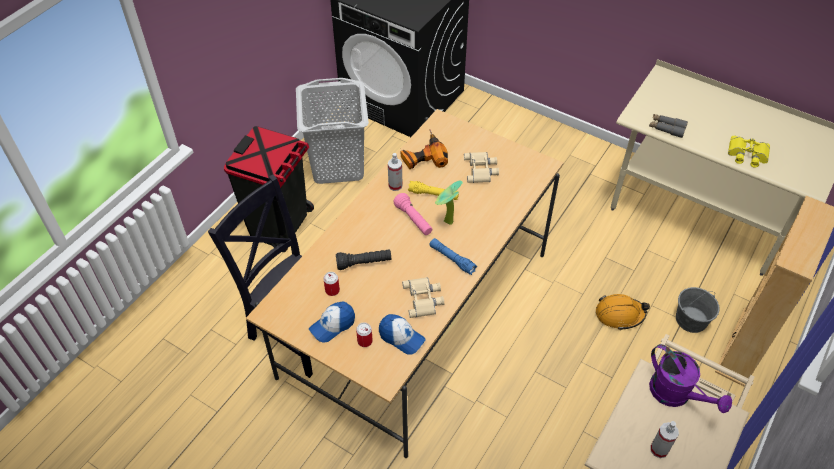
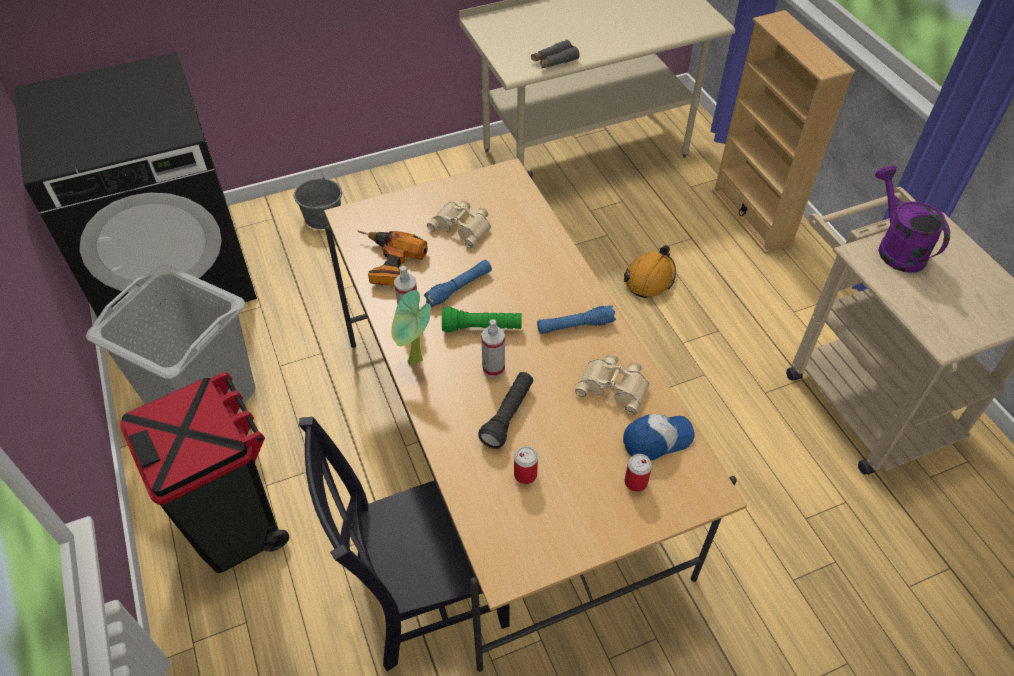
camera: 55 degrees left, 0 degrees up
(332, 325) = (584, 505): cap -> none
(413, 220) = (482, 328): pink flashlight -> green flashlight
(433, 194) = (459, 288): yellow flashlight -> blue flashlight
(446, 222) = (514, 300): potted plant -> potted plant (415, 363)
(659, 449) = (955, 297): spray bottle -> spray bottle (493, 368)
(676, 395) = (896, 247): purple watering can -> purple watering can turned 105 degrees counterclockwise
(691, 320) = (696, 232): grey bucket -> grey bucket (323, 217)
(747, 155) = (638, 35): yellow binoculars -> none

